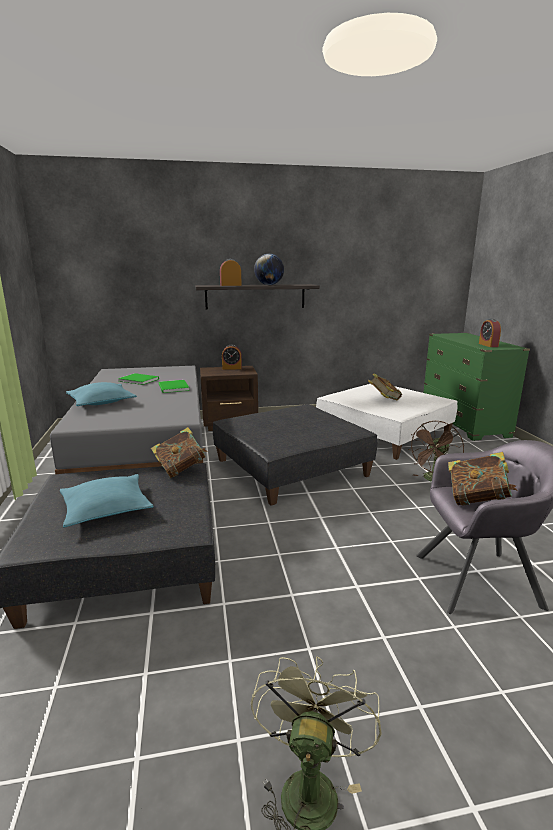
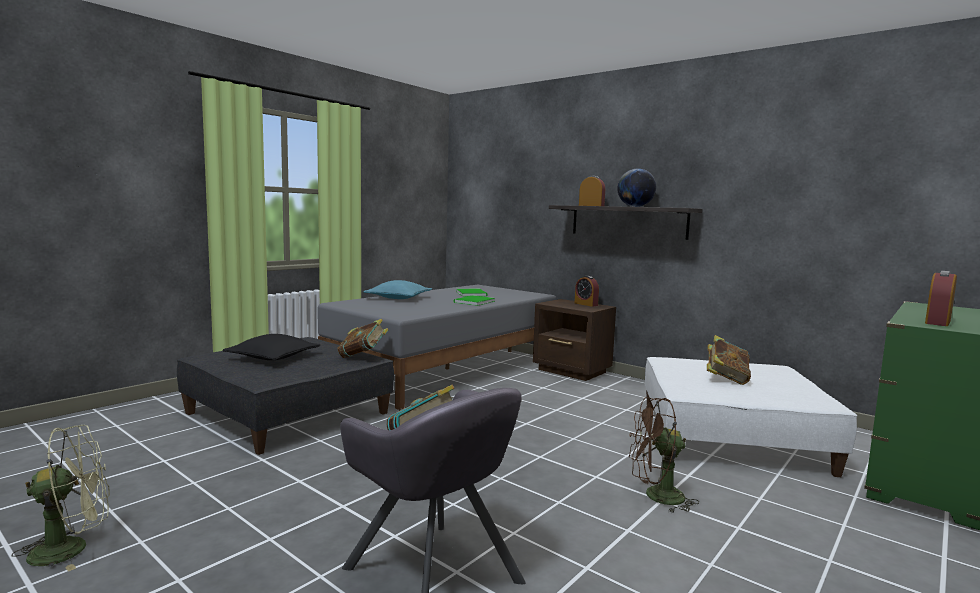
camera: 50 degrees right, 10 degrees down
(106, 509) = (273, 357): turquoise pillow -> black pillow
(291, 467) = (531, 418): grey ottoman -> none

